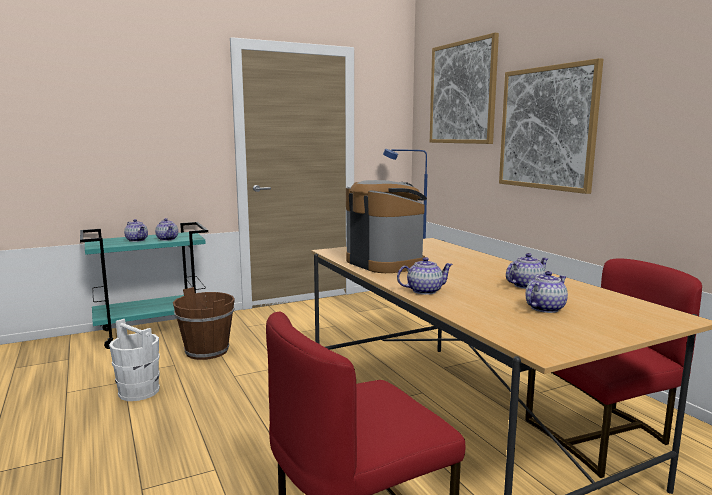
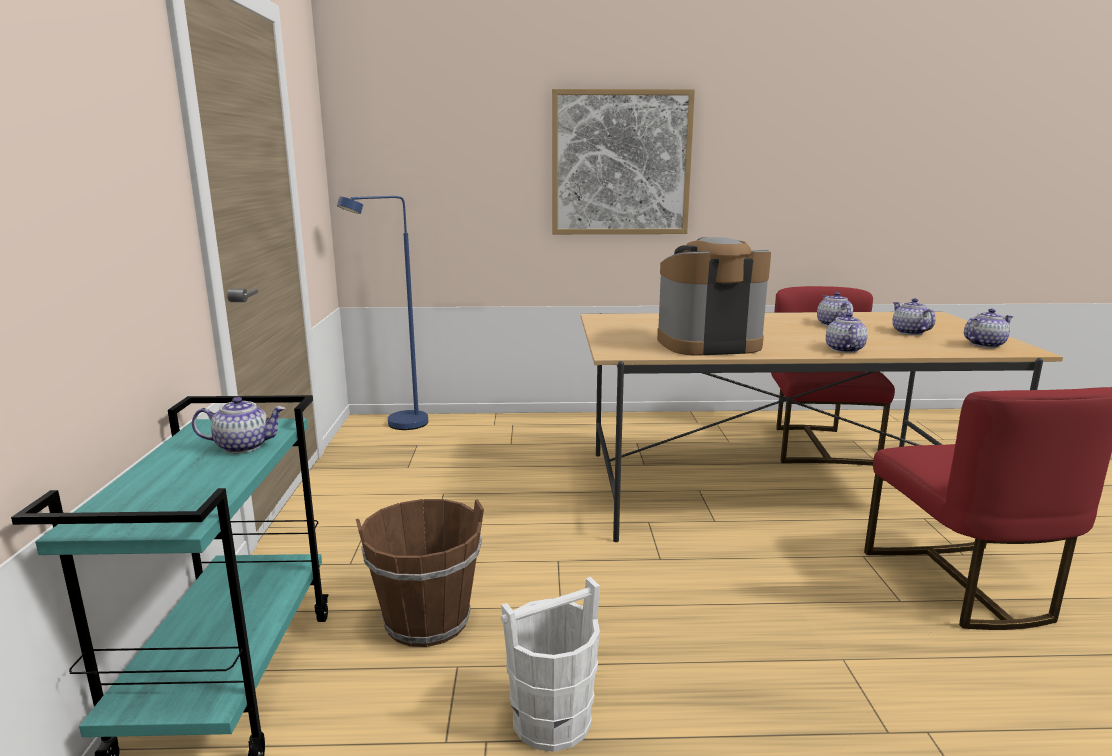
camera: 65 degrees left, 5 degrees up
(137, 240) = (193, 475): teapot -> teapot (984, 344)
(462, 93) = (458, 110): picture -> none

